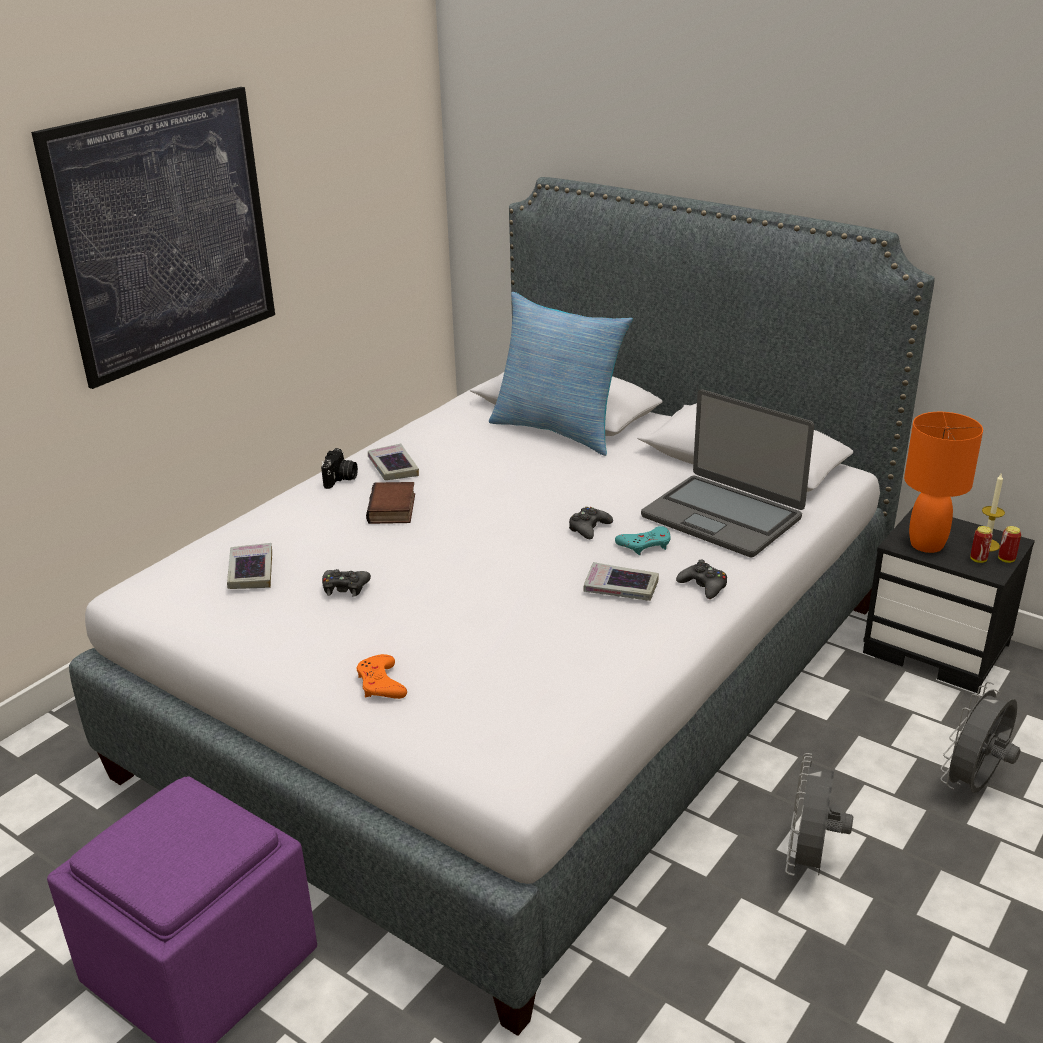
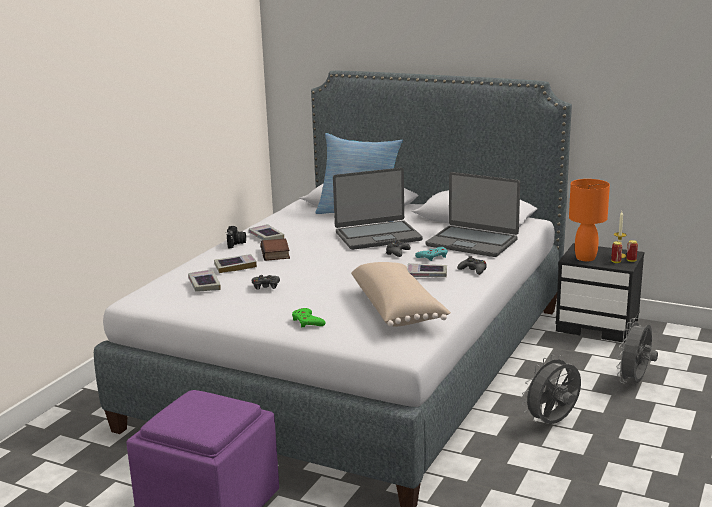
camera: 10 degrees left, 10 degrees down
(165, 234) = (124, 99): picture -> none
(317, 533) = (235, 266): none -> book
(381, 683) = (307, 322): orange game controller -> green game controller
(543, 670) = (398, 309): none -> beige pillow
(569, 485) = (377, 236): none -> laptop
(809, 862) = (552, 423): grey fan -> grey fan turned 45 degrees clockwise

